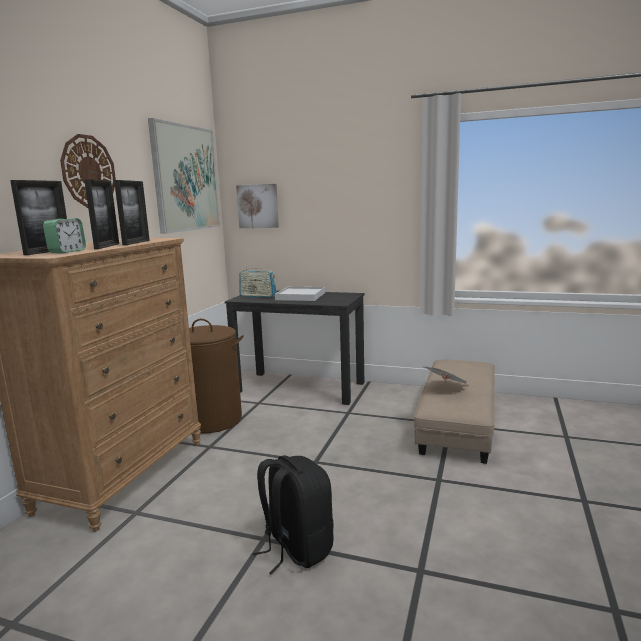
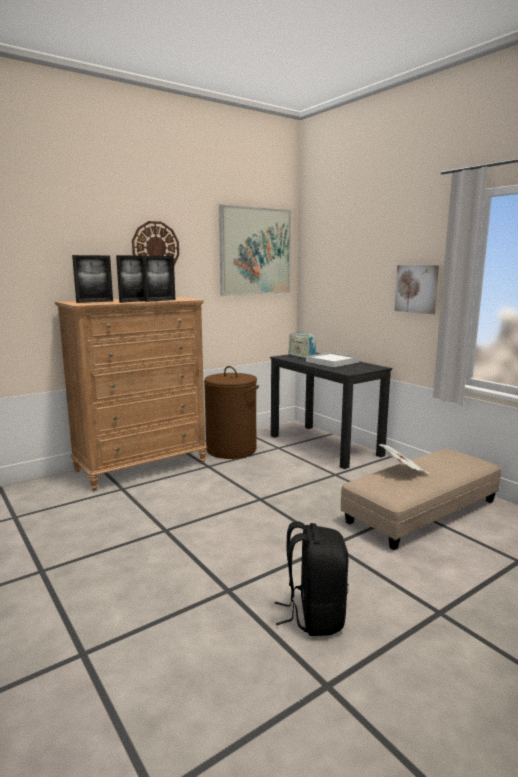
camera: 35 degrees right, 0 degrees up
(67, 251) = (101, 302): alarm clock -> none
(258, 206) = (321, 277): picture -> picture (417, 289)
(296, 548) = (174, 543): black backpack -> black backpack (314, 615)

